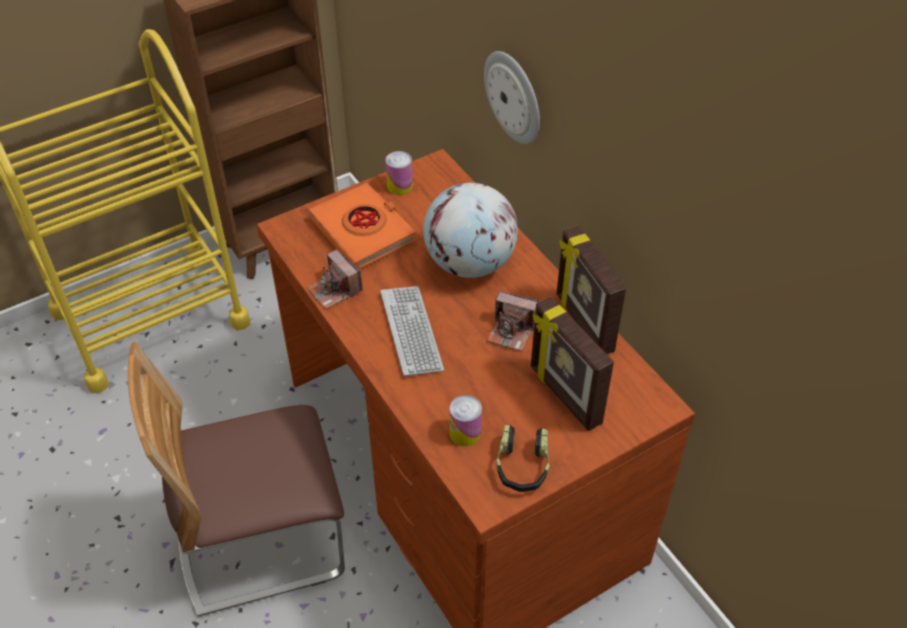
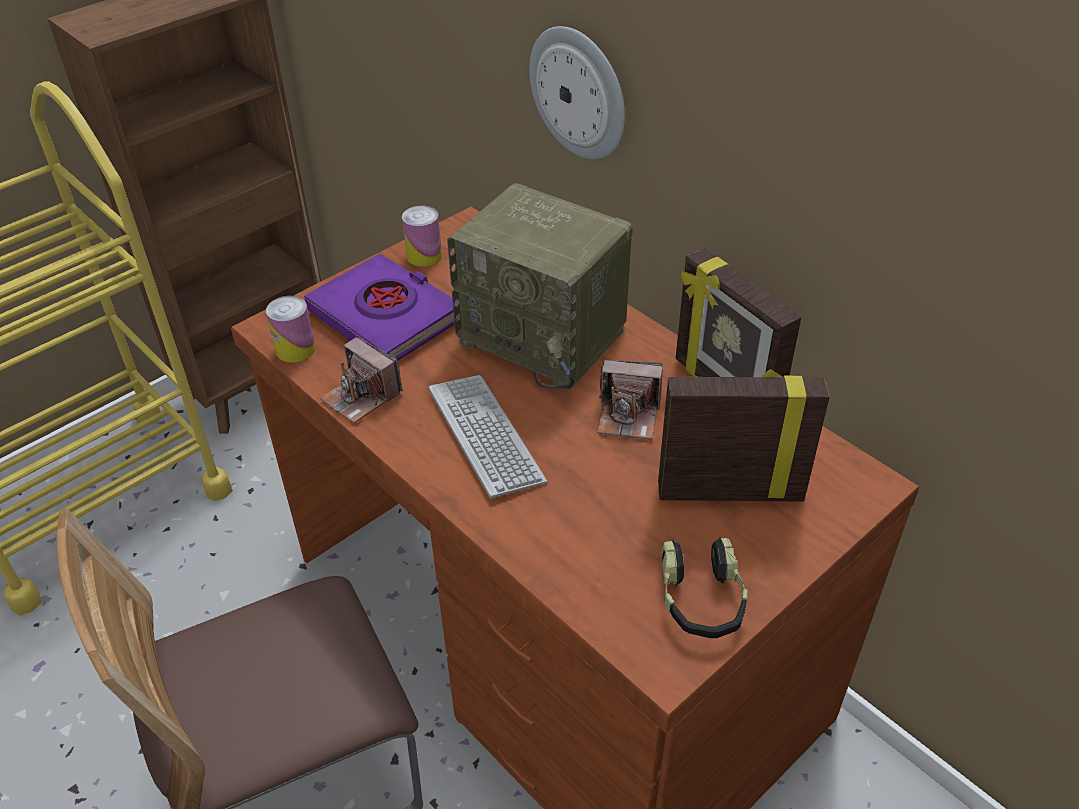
camera: 10 degrees left, 5 degrees down
(363, 231) = (386, 316): orange book -> purple book
(465, 433) = (602, 565): can -> can (295, 349)
(470, 263) = (545, 337): globe -> radio
(564, 396) = (729, 490): picture frame -> picture frame turned 135 degrees clockwise

